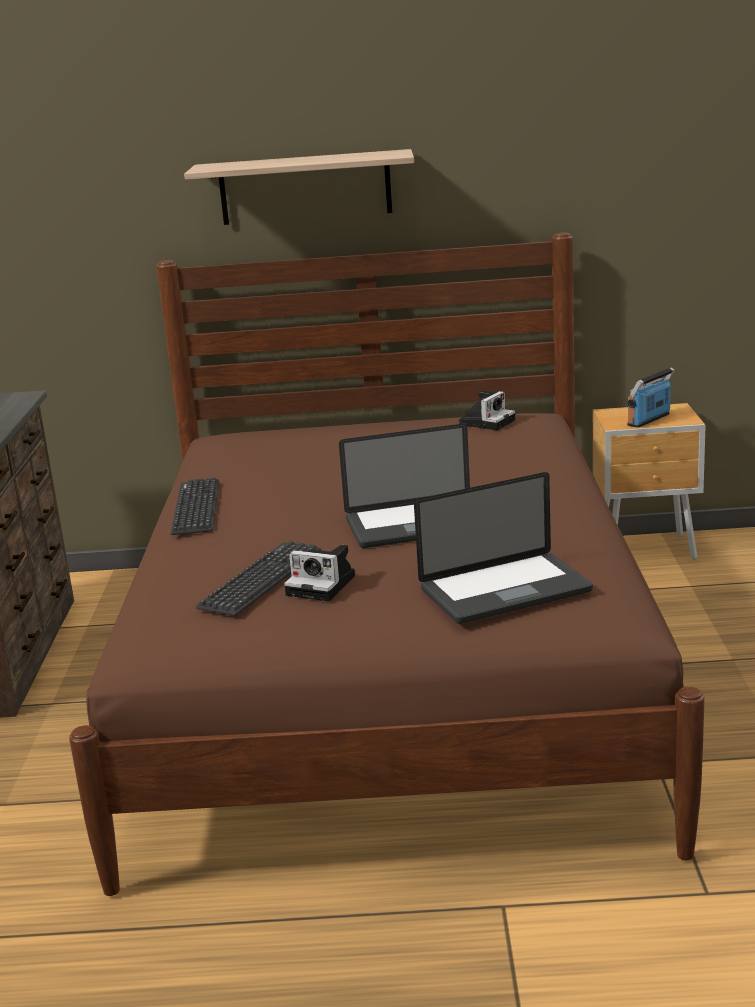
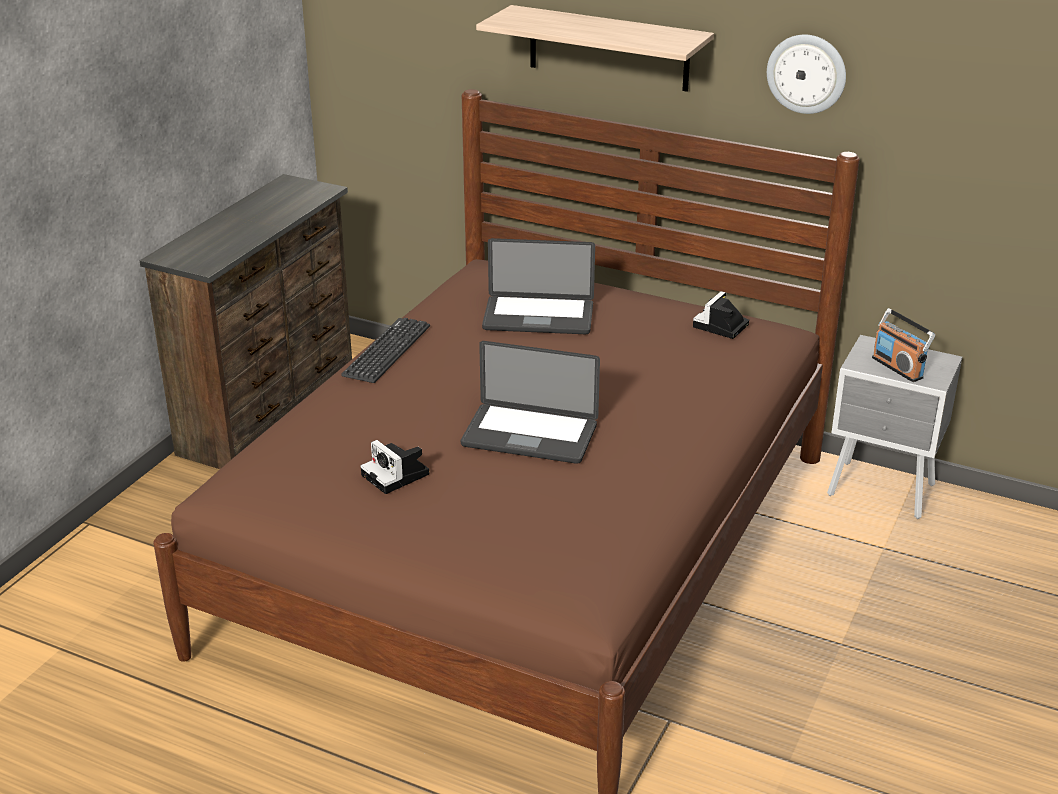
camera: 25 degrees right, 10 degrees up
(261, 579) = (359, 451): keyboard -> none
(487, 421) = (720, 327): camera -> camera turned 150 degrees clockwise
(505, 169) = (806, 73): none -> wall clock
(505, 591) = (523, 536): laptop -> laptop (538, 317)
(648, 550) = (883, 492): brown nightstand -> grey nightstand
(649, 420) = (898, 367): radio -> radio turned 105 degrees counterclockwise

